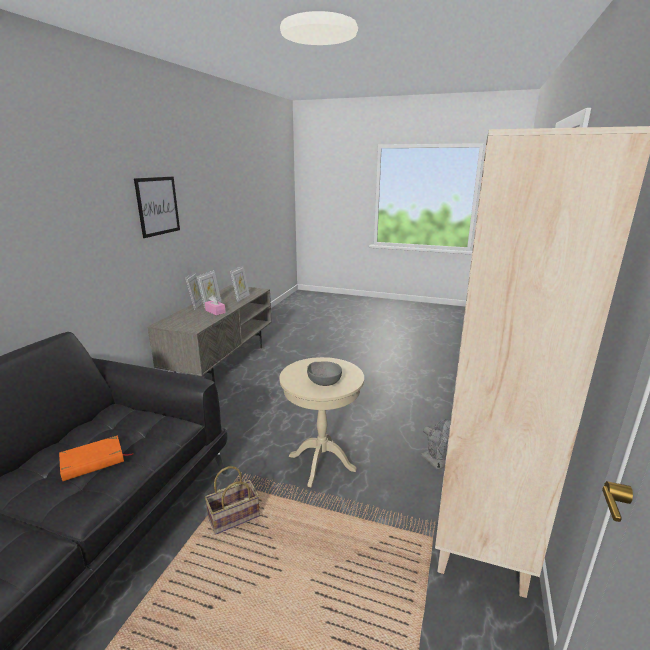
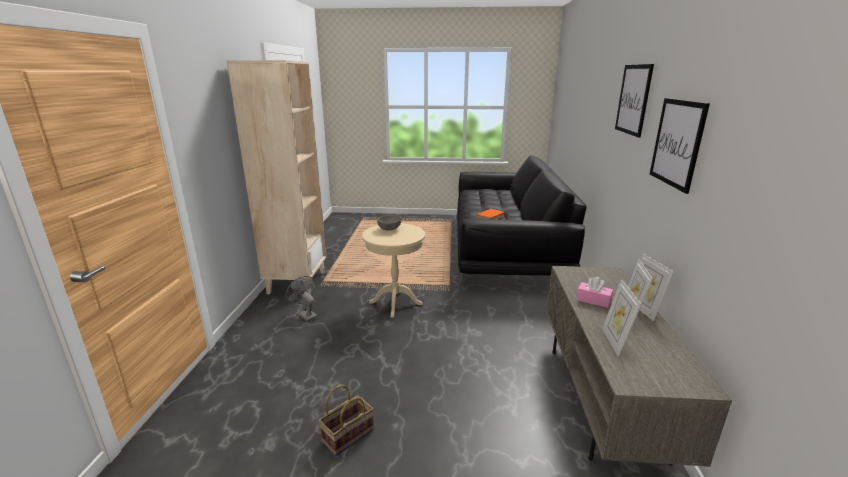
camera: 165 degrees right, 0 degrees up
(81, 187) = (633, 99): none -> picture
(233, 518) = (435, 274): basket -> basket (348, 434)

